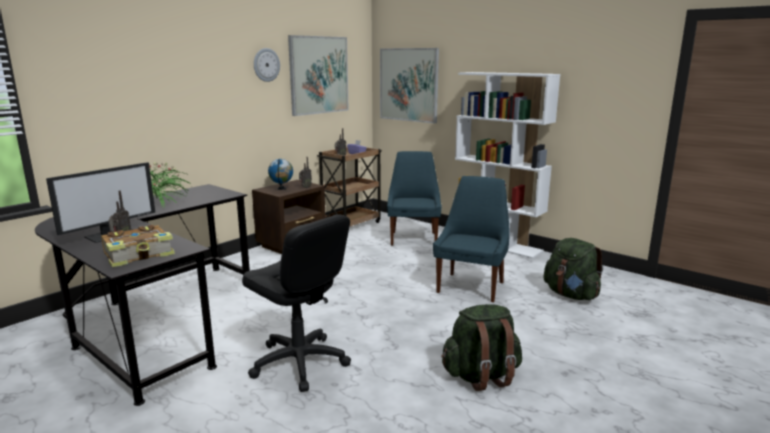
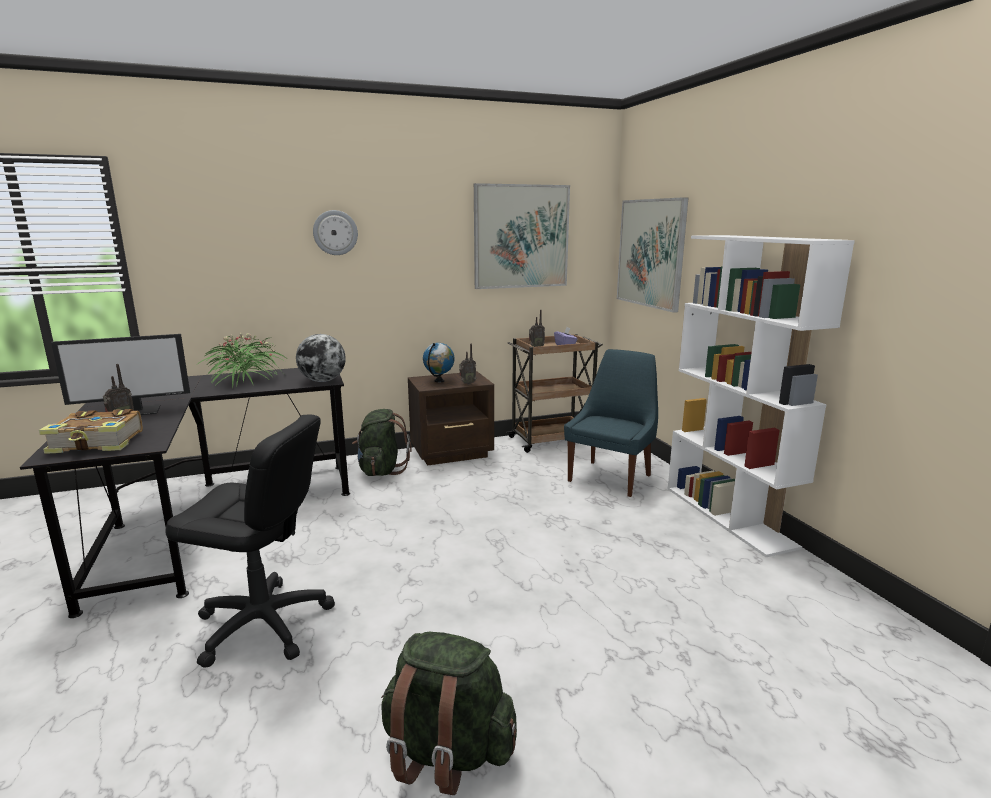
camera: 30 degrees right, 0 degrees up
(225, 194) = (322, 381): none -> globe
(266, 65) = (437, 222): wall clock -> wall clock (335, 232)
(299, 363) = (263, 624): black office chair -> black office chair turned 60 degrees counterclockwise
(471, 286) = (610, 579): blue chair -> none
(571, 295) = (769, 650): green backpack -> green backpack (381, 470)

